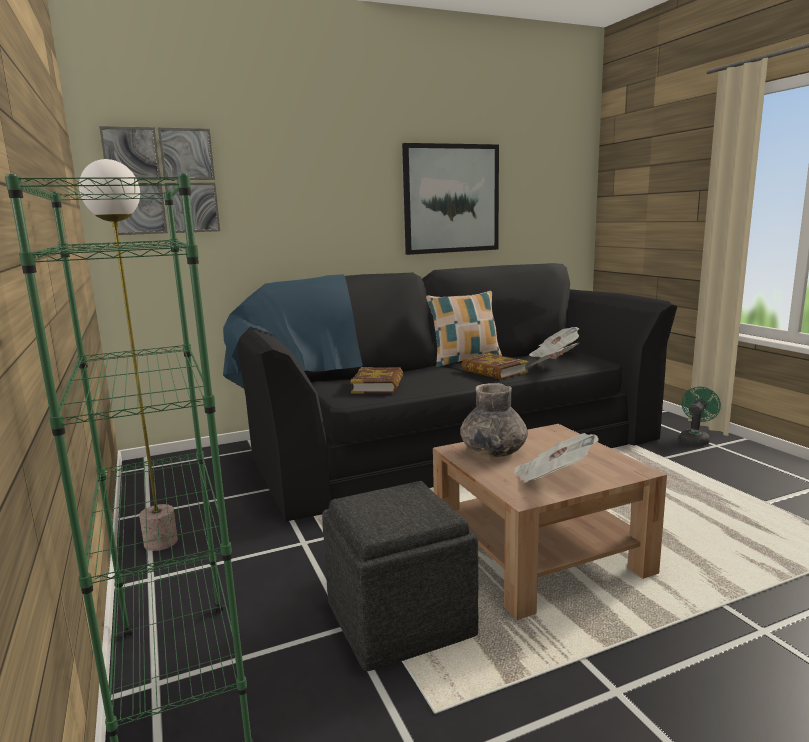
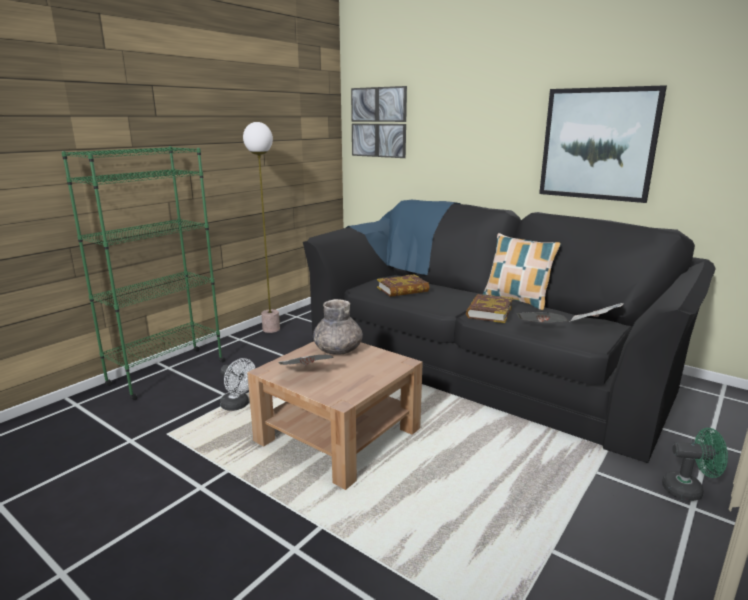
camera: 60 degrees right, 5 degrees up
(398, 618) = (238, 405): grey ottoman -> white fan

